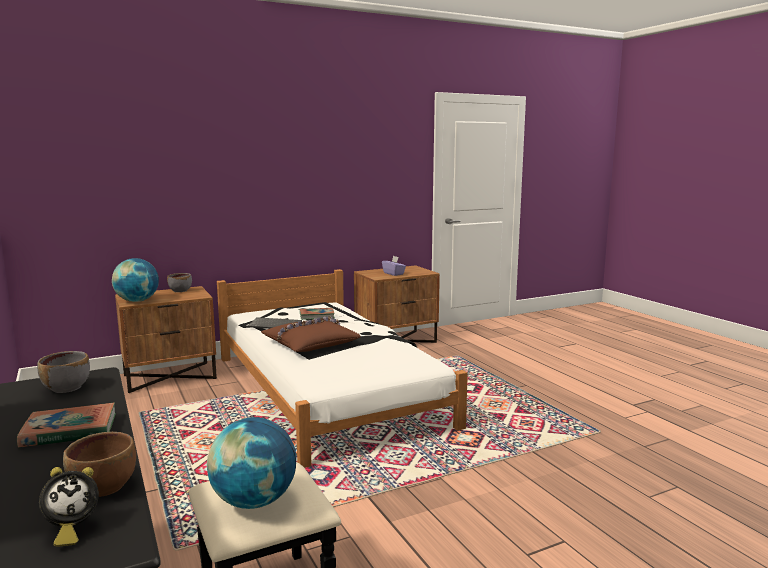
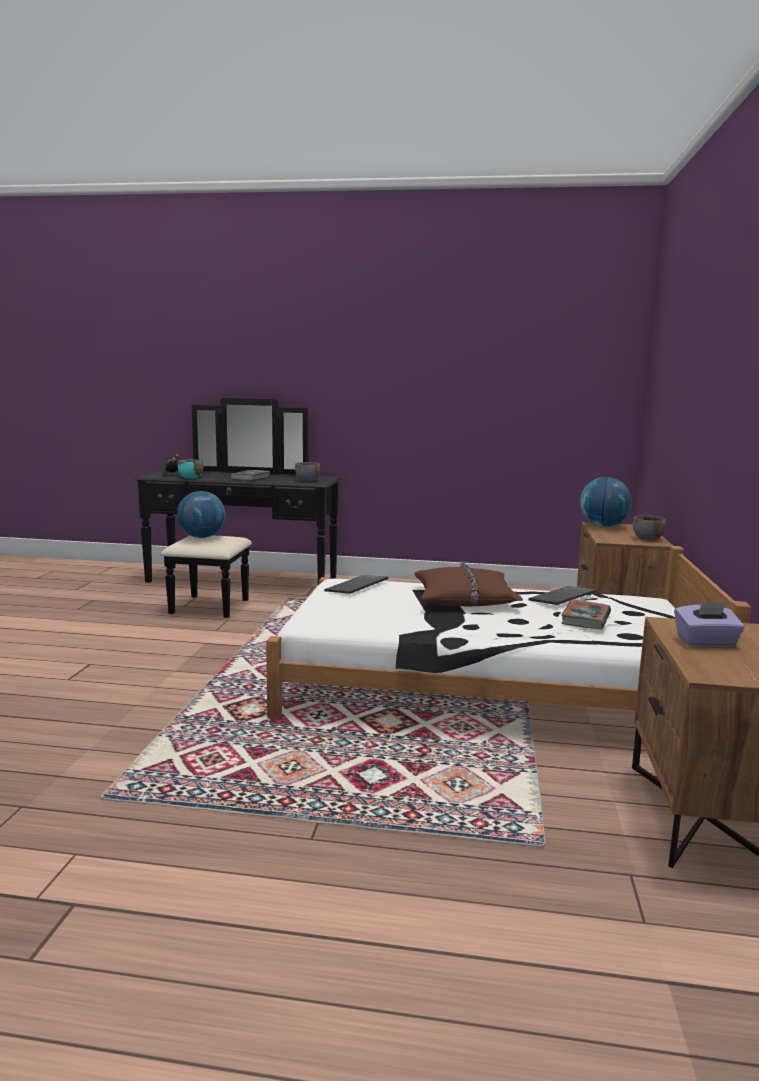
camera: 125 degrees right, 0 degrees up
(104, 486) = (190, 477): brown bowl -> turquoise bowl
(328, 374) = (357, 586): none -> keyboard

